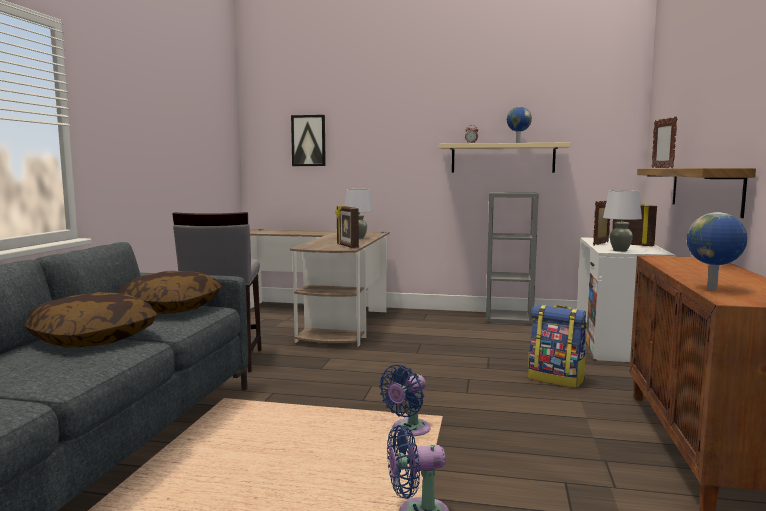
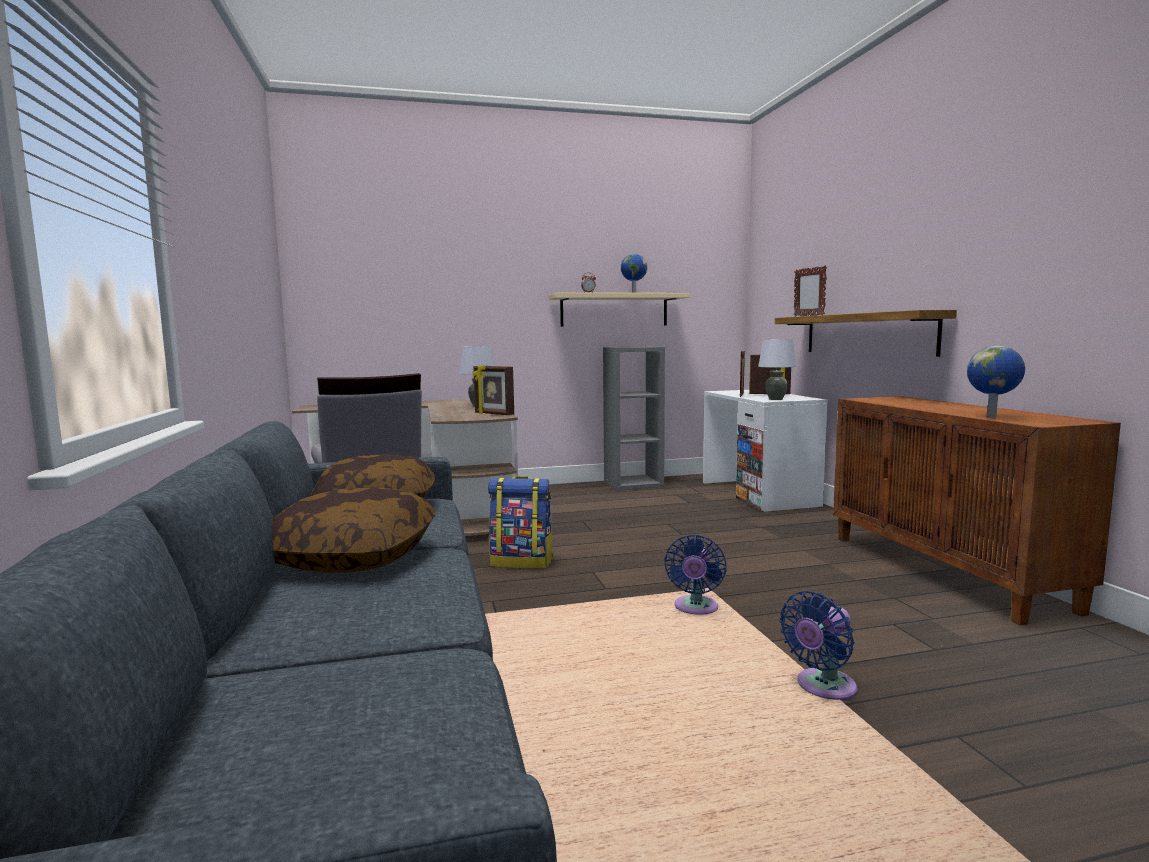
camera: 25 degrees left, 0 degrees up
(308, 140) = (382, 288): picture -> none
(556, 379) = (756, 534): backpack -> backpack (522, 562)

